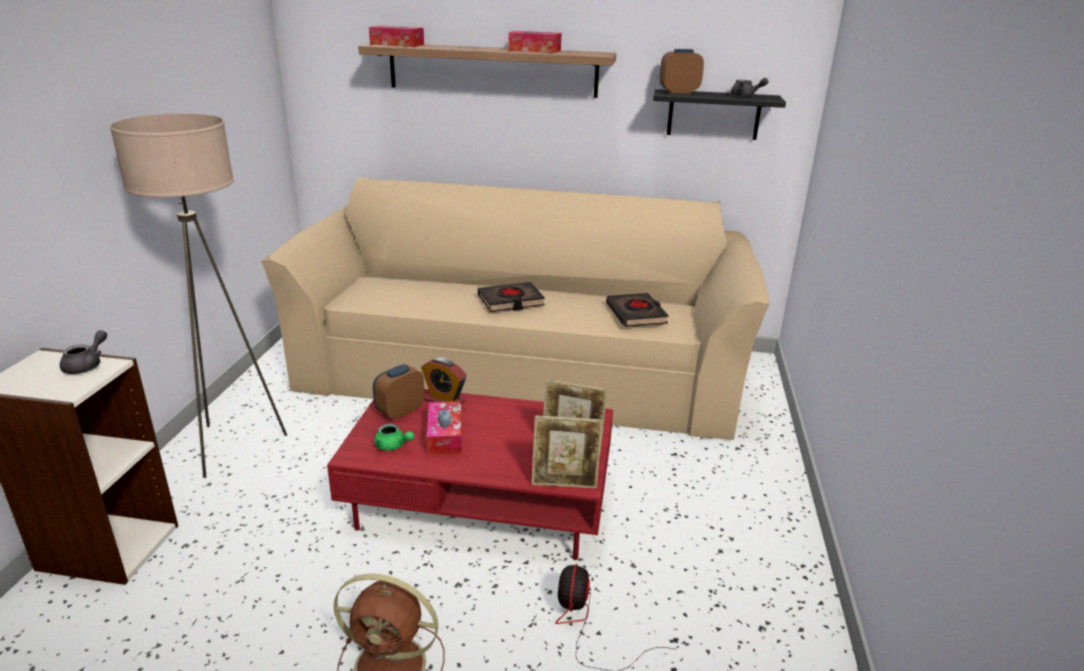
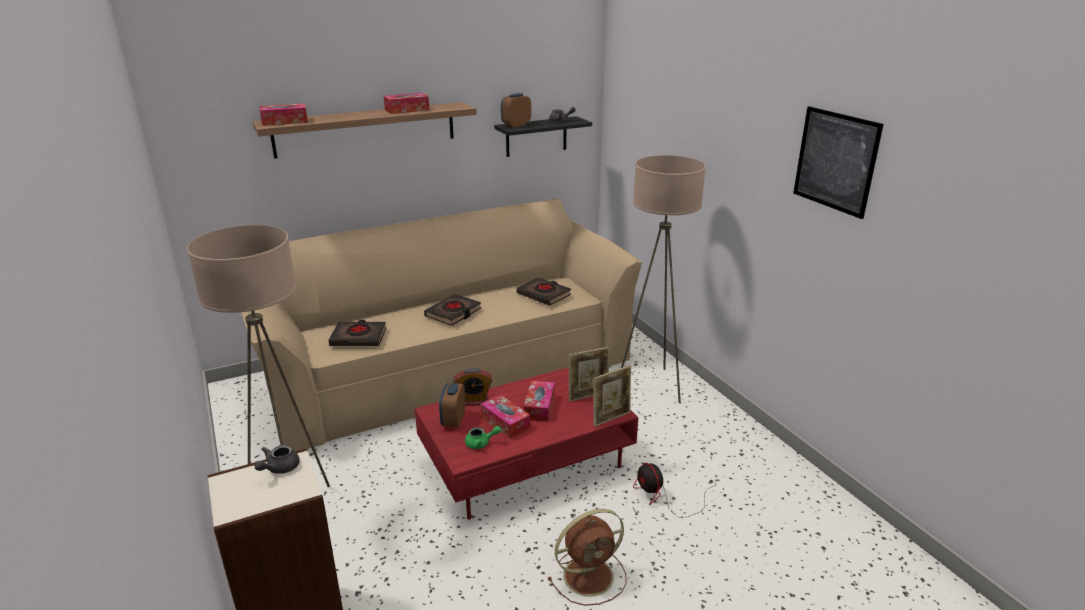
camera: 35 degrees left, 0 degrees up
(87, 365) = (279, 468): grey teapot -> grey teapot turned 135 degrees counterclockwise
(395, 295) = (359, 337): none -> black book
(501, 435) = (539, 407): none -> tissue box
(730, 483) = (652, 386): none -> beige floor lamp
(999, 158) = (835, 161): none -> picture

